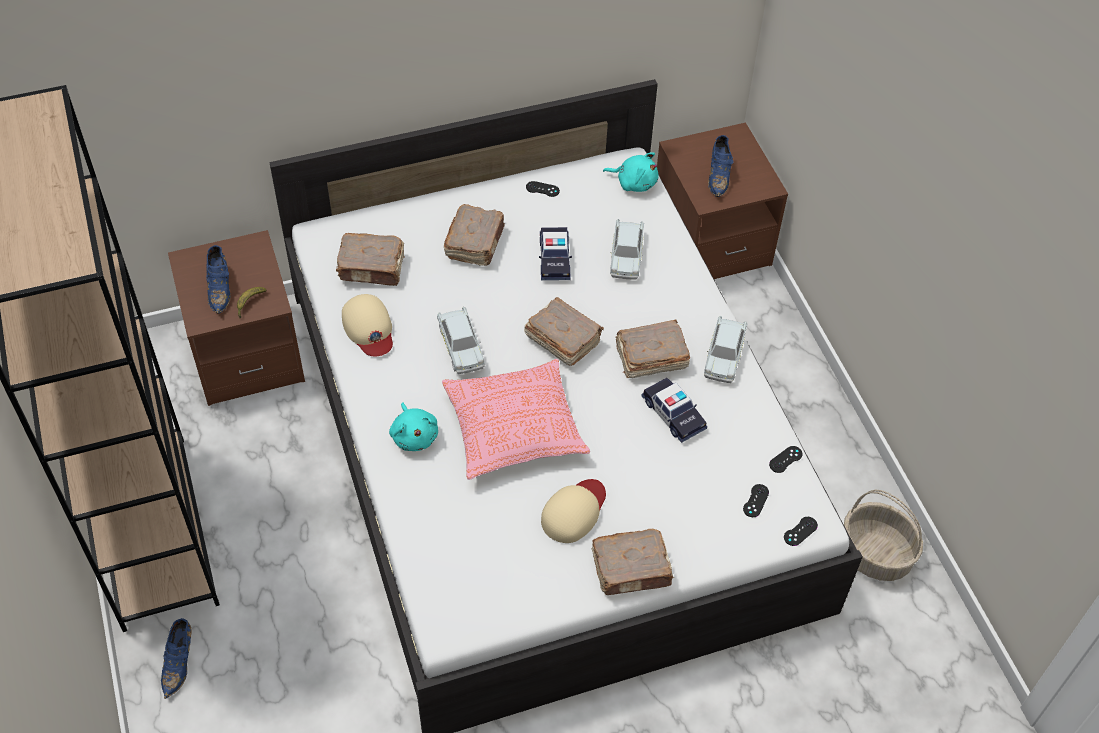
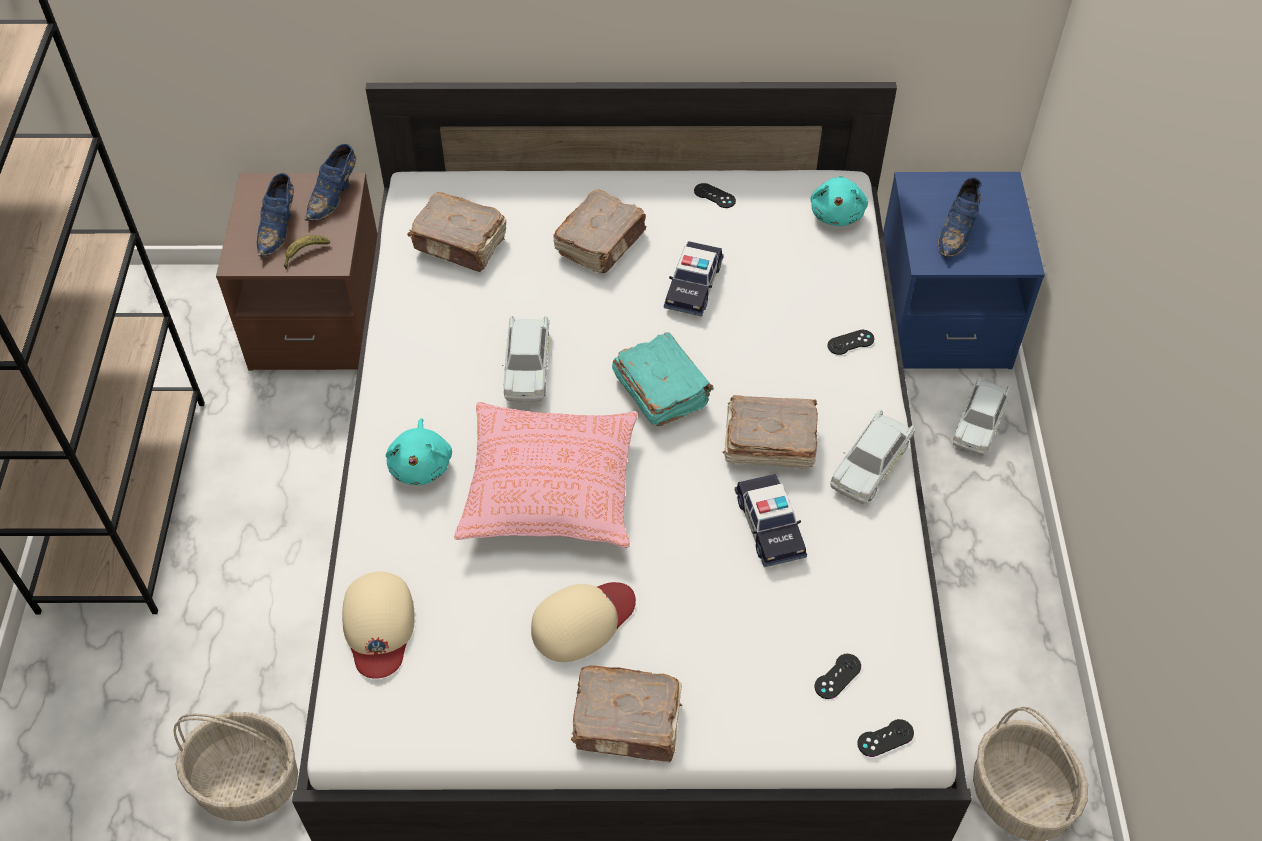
camera: 20 degrees right, 0 degrees up
(179, 663) = (81, 672): blue shoe -> blue shoe (334, 196)
(344, 701) = (248, 781): none -> basket
(369, 328) = (424, 316): beige cap -> beige cap (379, 626)
(562, 339) = (661, 389): brown book -> turquoise book
(626, 255) = (789, 302): white toy car -> white toy car (979, 422)
(634, 182) = (837, 213): turquoise plush toy -> turquoise plush toy turned 60 degrees clockwise
(710, 240) = (941, 319): brown nightstand -> blue nightstand
(785, 459) = (902, 630): black game controller -> black game controller (850, 342)

